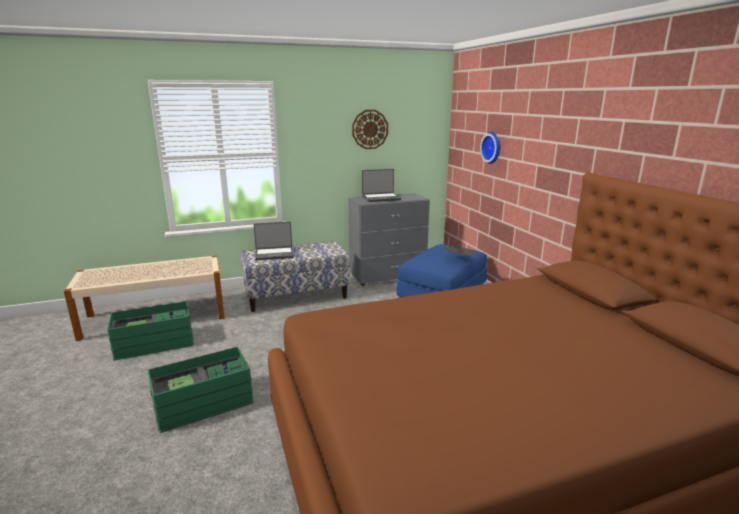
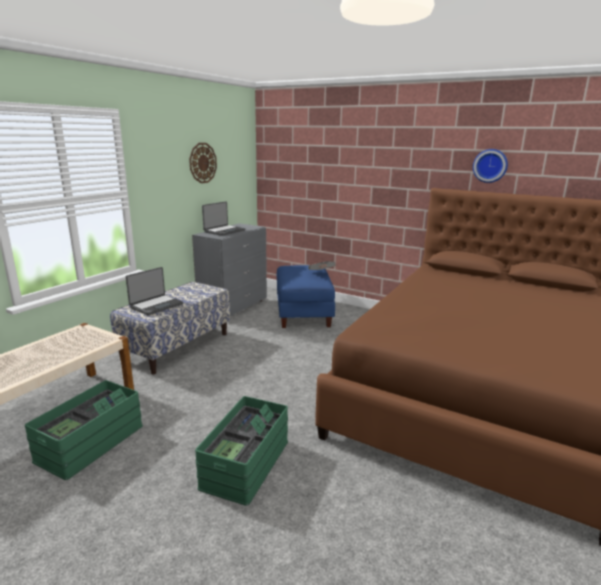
camera: 40 degrees left, 0 degrees up
(492, 147) = (318, 175): wall clock -> wall clock (490, 165)

